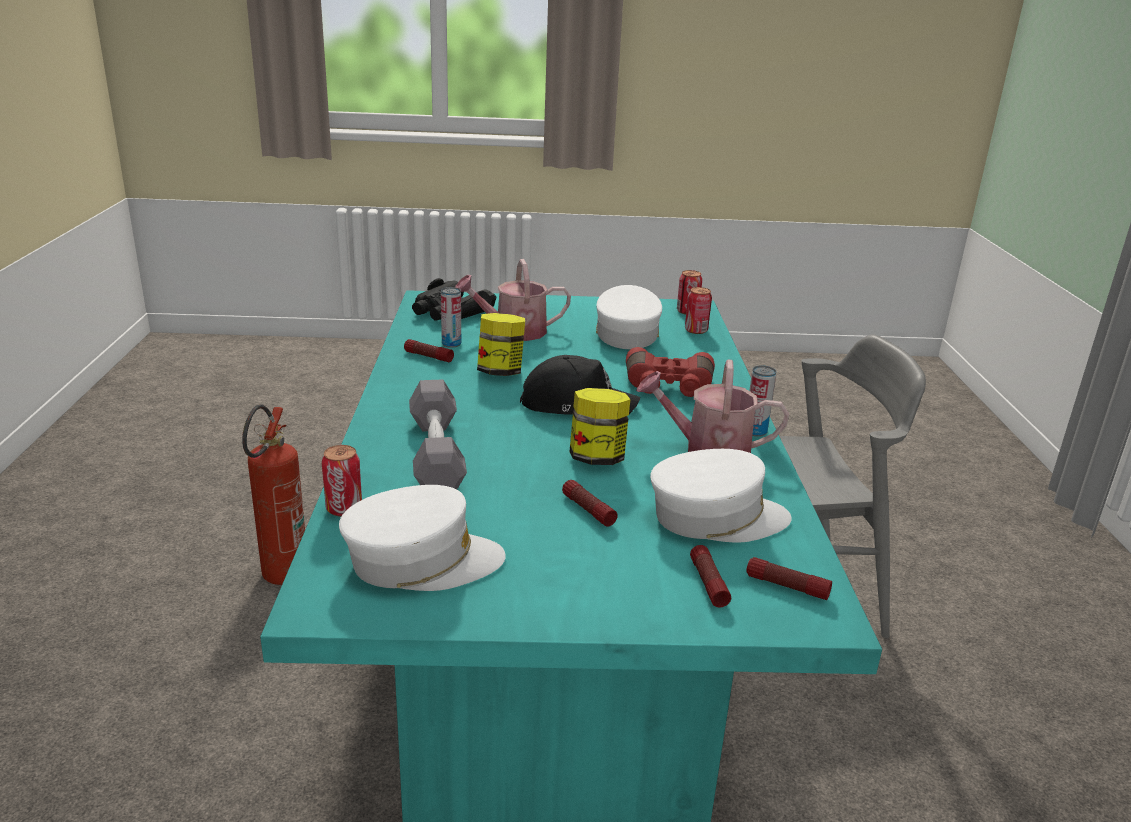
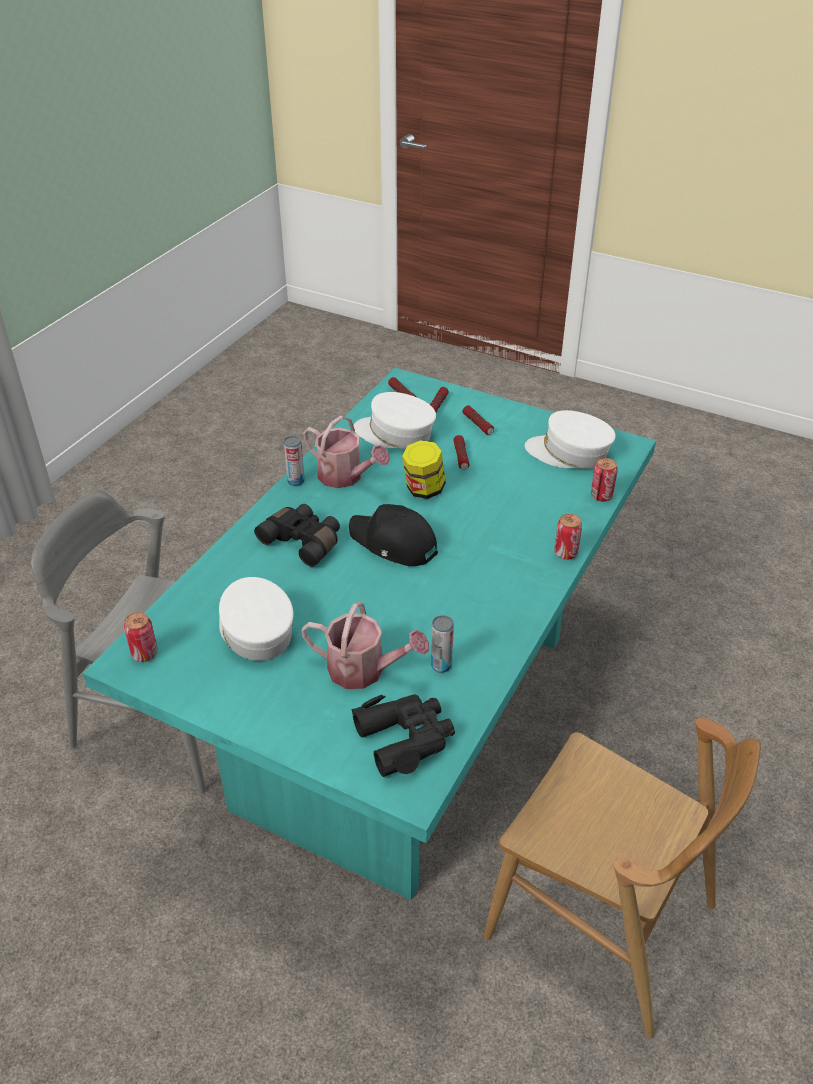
camera: 150 degrees left, 15 degrees up
(281, 579) = (601, 922): fire extinguisher -> brown chair
(428, 357) = (475, 648): flashlight -> flashlight (478, 424)
(436, 454) = (527, 523): grey dumbbell -> none
(500, 372) = (424, 603): jar -> none
(626, 334) = (255, 630): white cap -> white cap turned 120 degrees clockwise
(668, 387) = (304, 541): red binoculars -> black binoculars
(696, 330) = (182, 614): can -> can (565, 553)

